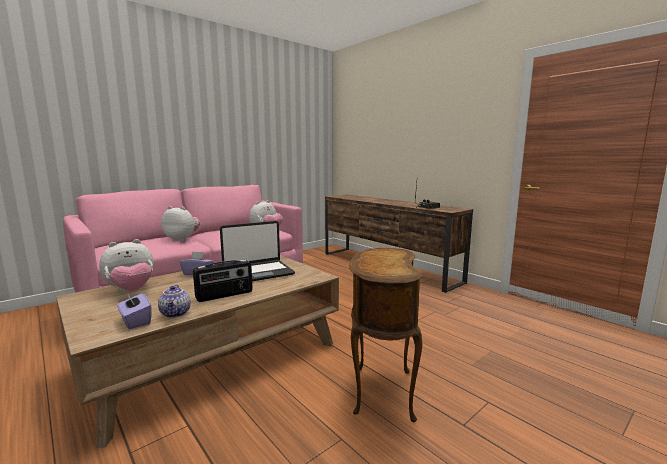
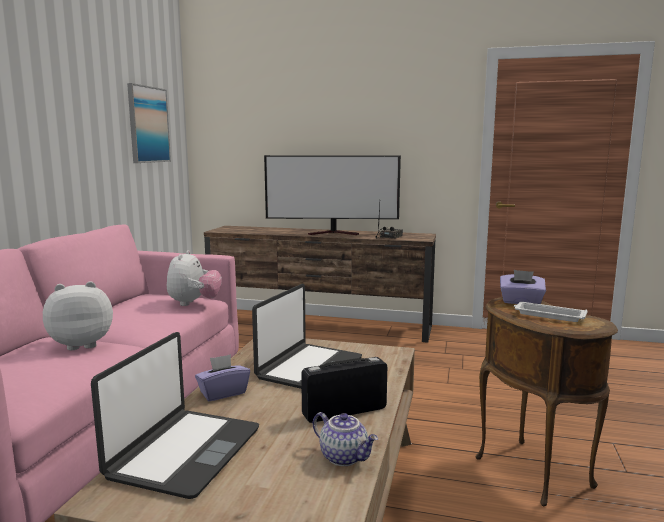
camera: 35 degrees left, 0 degrees up
(131, 290) = (184, 452): plush toy -> laptop
(135, 321) = (318, 489): purple tissue box -> purple tissue box (521, 302)
(224, 295) = (344, 411): radio -> radio turned 135 degrees counterclockwise
(298, 130) = (148, 124): none -> picture
(381, 262) = (548, 315): none -> white tray
(397, 202) = (335, 233): none -> television

